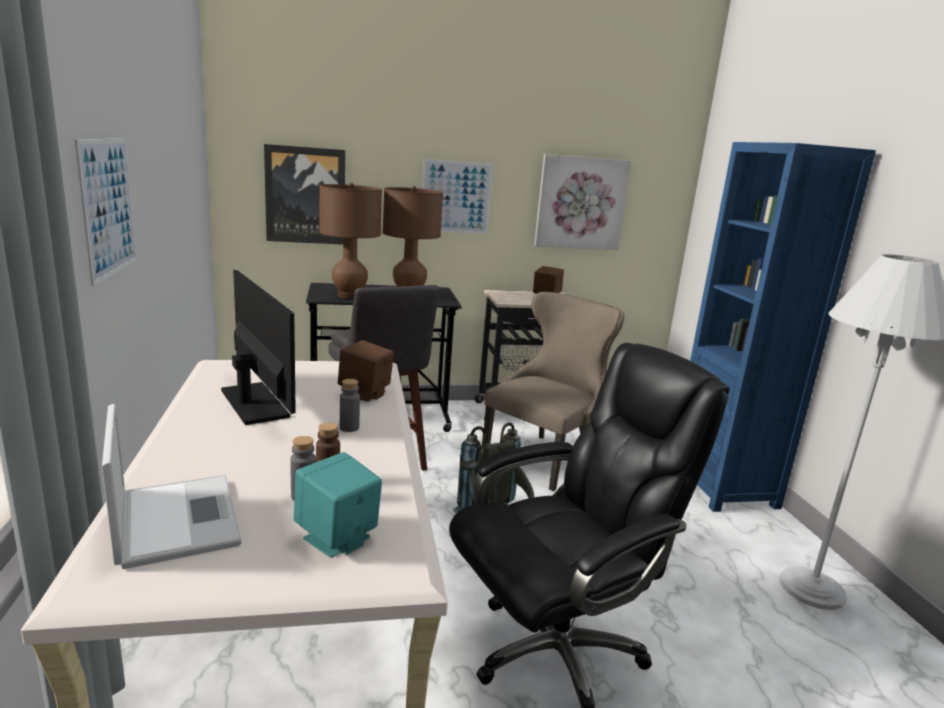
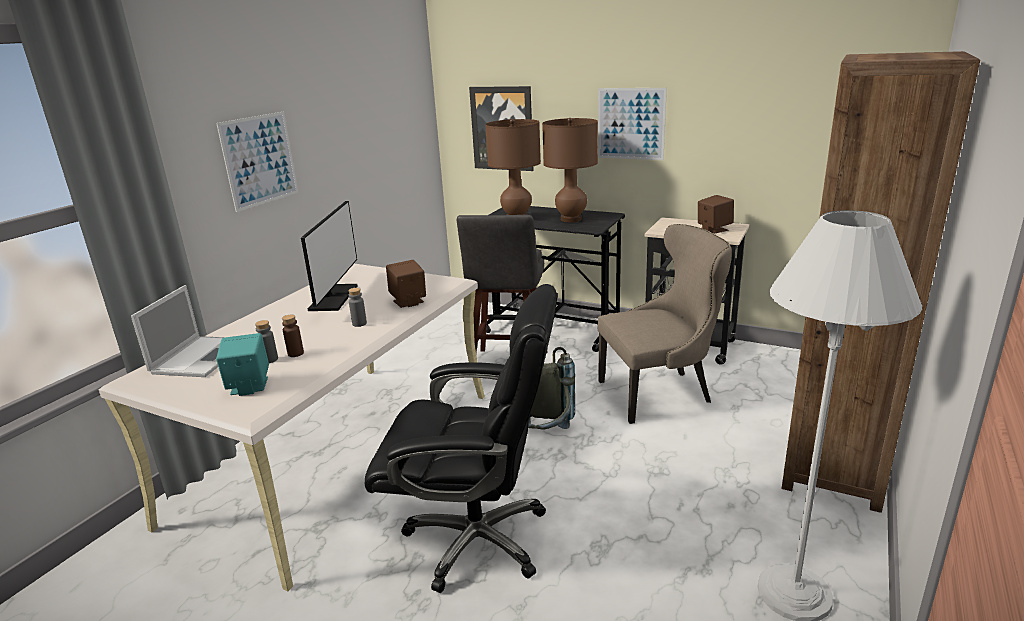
camera: 40 degrees right, 5 degrees up
(580, 203) = (769, 124): picture -> none
(722, 487) = (833, 470): blue bookcase -> brown bookcase

